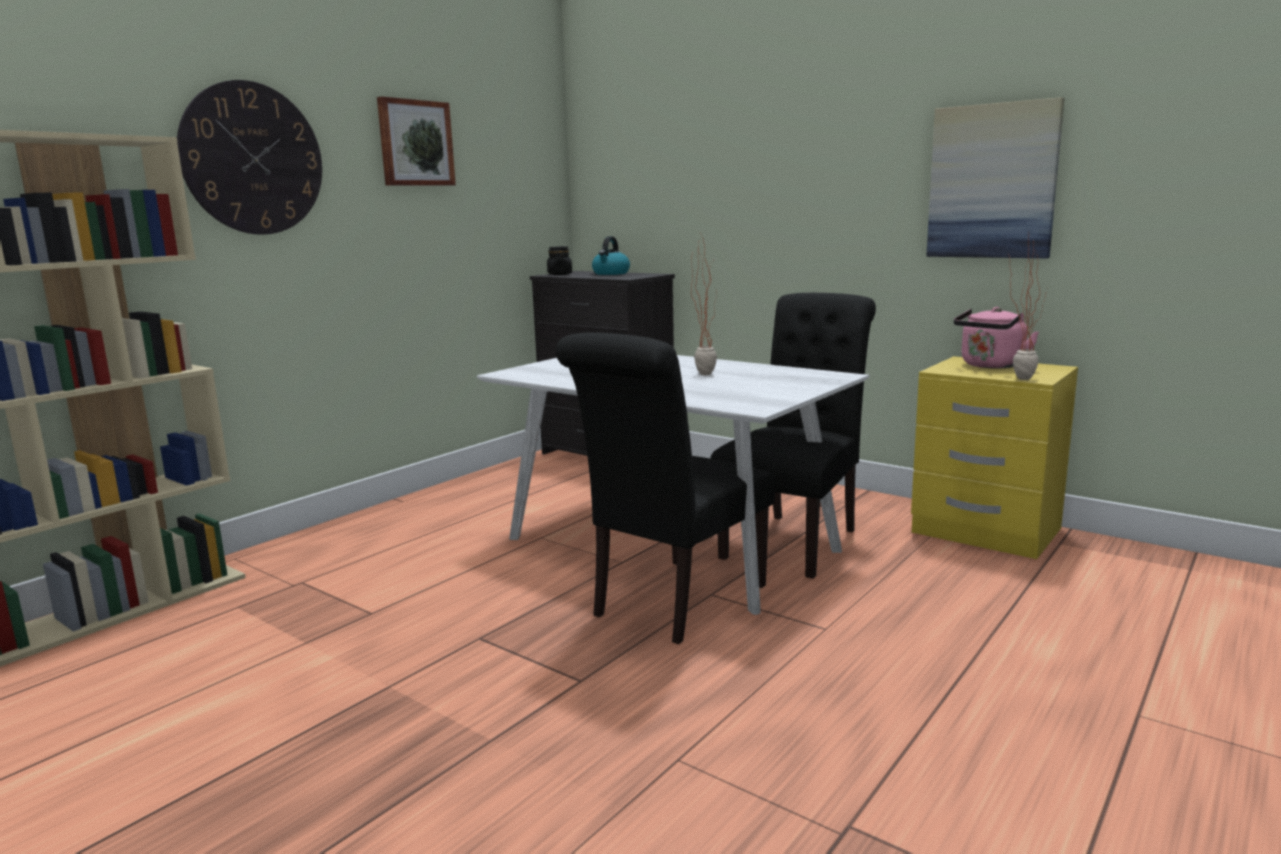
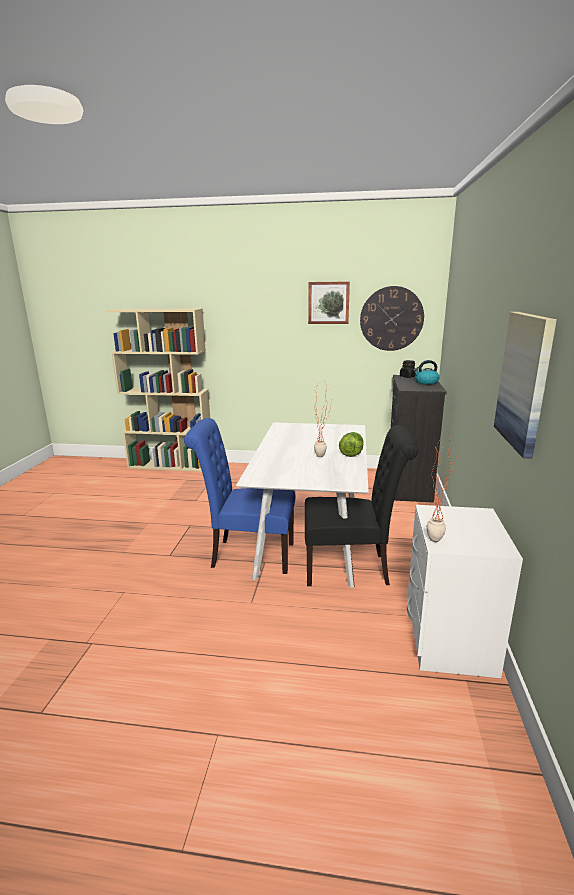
camera: 60 degrees right, 5 degrees up
(253, 159) = (245, 313): wall clock -> wall clock (391, 318)
(672, 603) = (247, 555): black chair -> blue chair
(718, 363) = (351, 453): none -> lettuce
(985, 531) = (448, 639): yellow nightstand -> white nightstand
(990, 366) = (469, 524): pink kettle -> none

